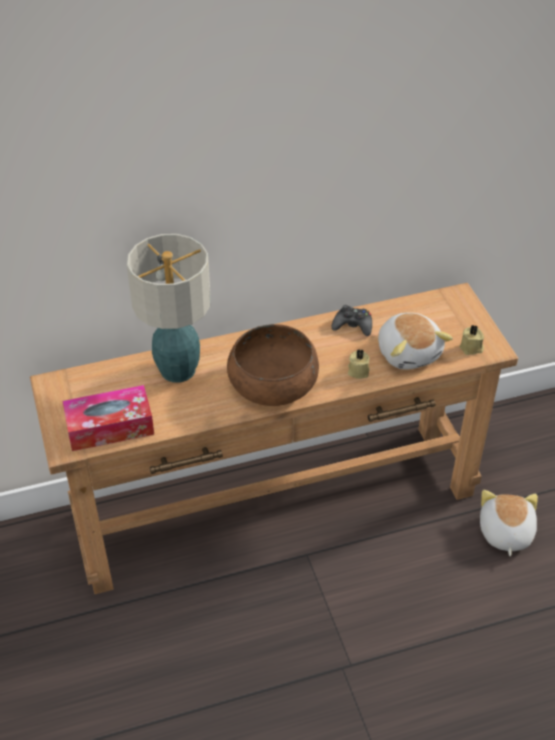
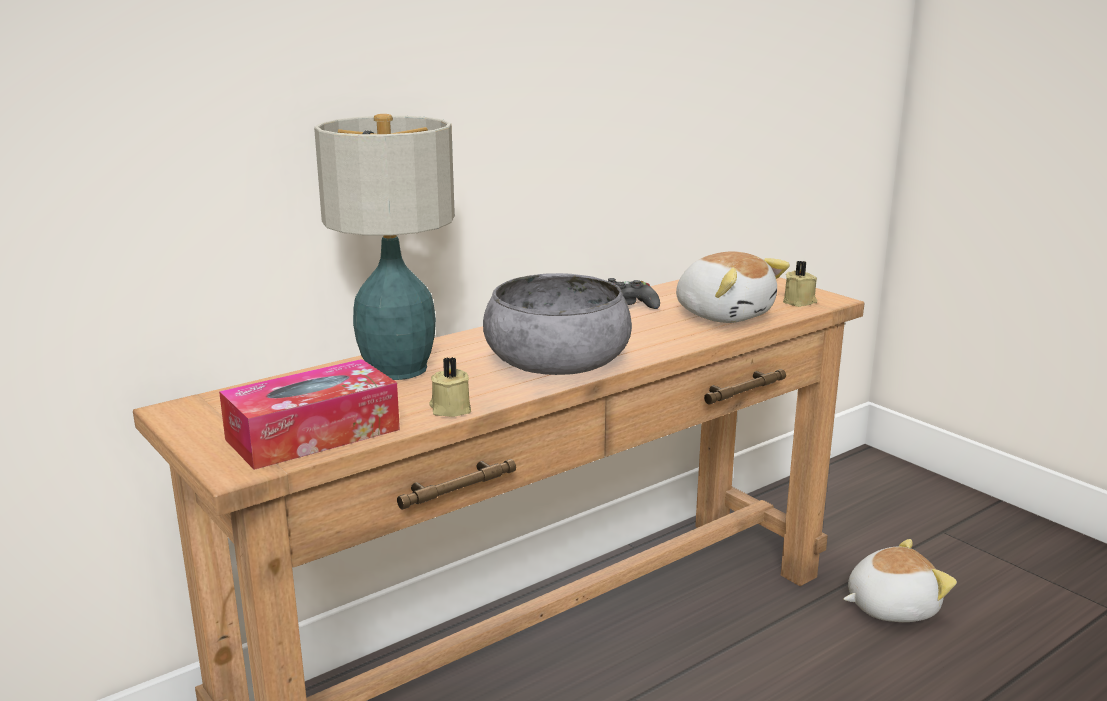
camera: 20 degrees left, 25 degrees down
(273, 382) = (557, 359): brown bowl -> grey bowl
(358, 371) = (671, 335): beige candle -> beige candle (450, 409)
(505, 533) = (890, 606): plush toy -> plush toy turned 90 degrees clockwise

